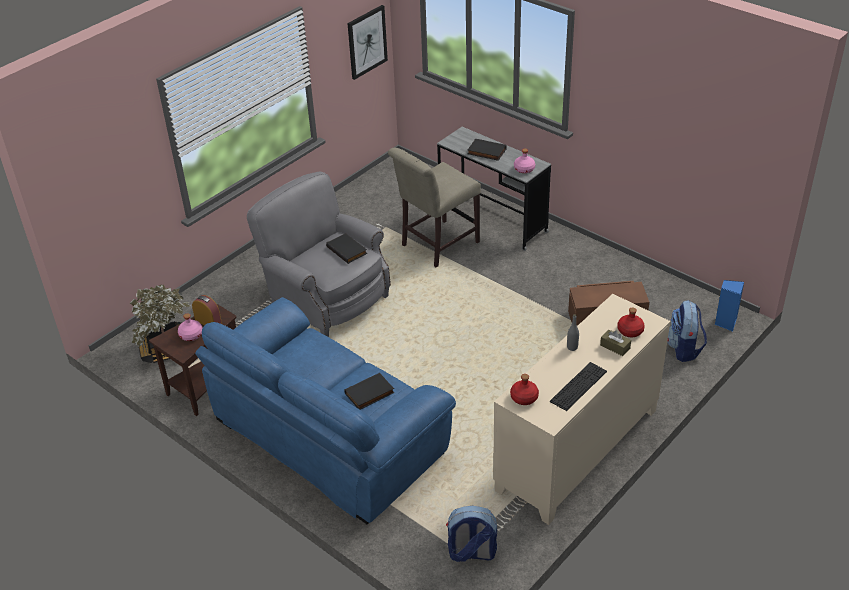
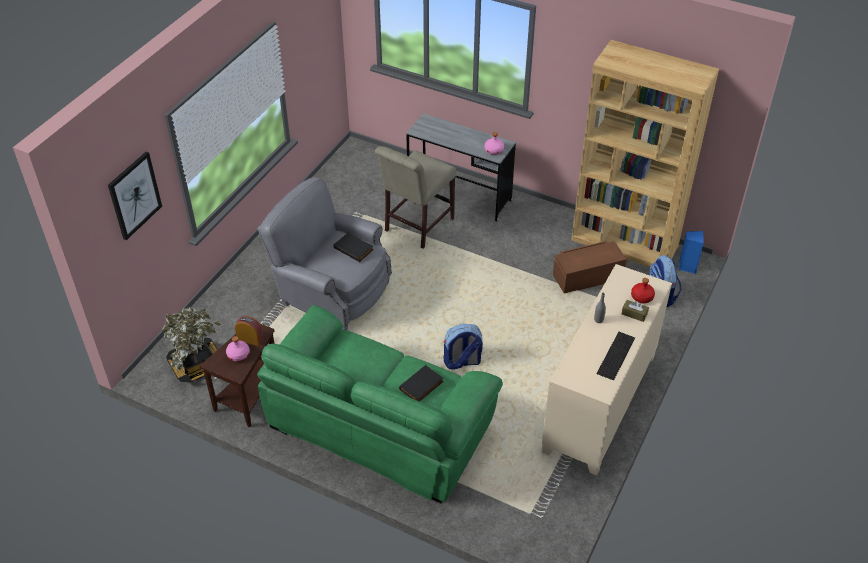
camera: 15 degrees left, 5 degrees up
(327, 438) = (378, 428): blue sofa -> green sofa
(367, 42) = (324, 42): picture -> picture (134, 195)
(471, 553) = (539, 513): backpack -> backpack (462, 362)
(486, 152) = (454, 137): black book -> none
(524, 397) = (574, 373): red bottle -> none
(660, 290) = (624, 243): none -> brown bookcase

